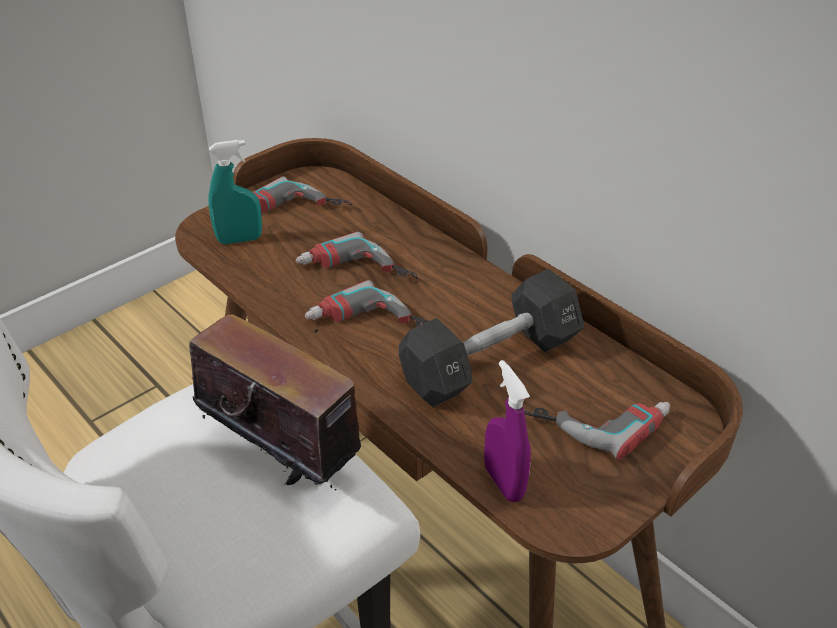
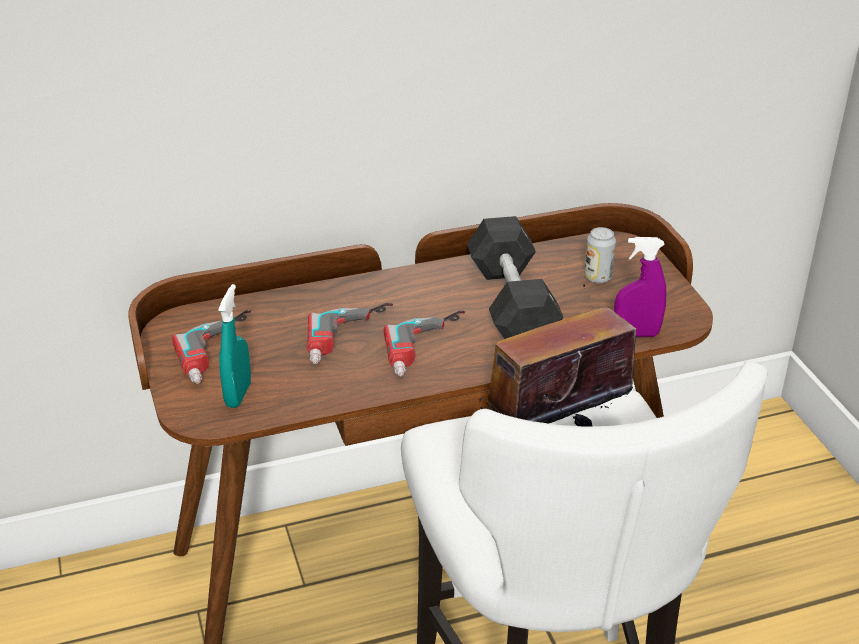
camera: 65 degrees left, 5 degrees down
(596, 417) = (597, 277): power drill -> can

